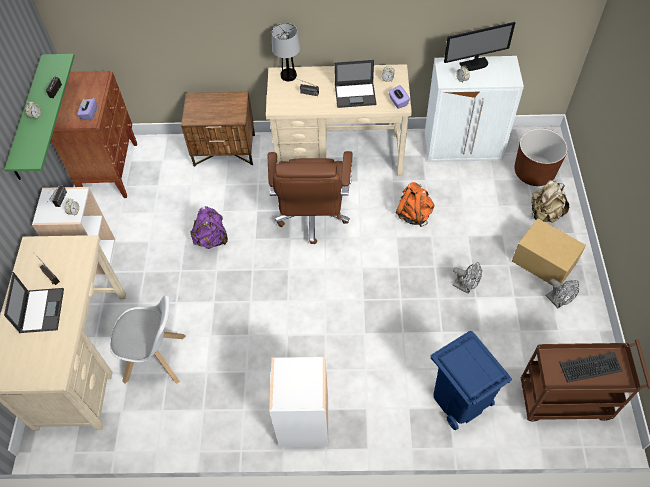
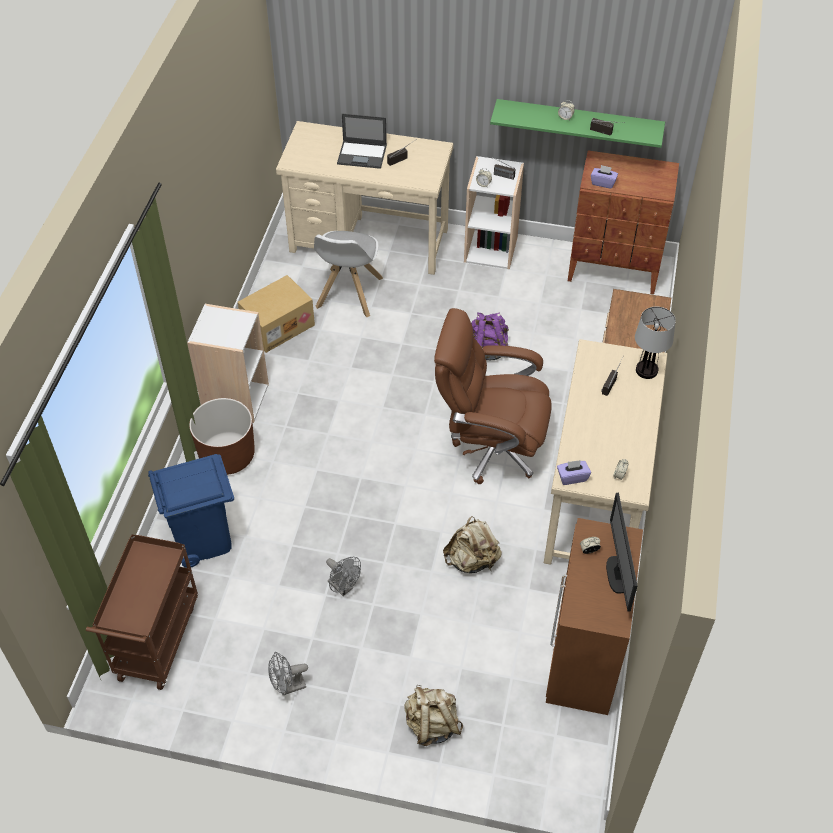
camera: 100 degrees right, 5 degrees down
(356, 95) = (595, 434): laptop -> none
(414, 214) = (472, 560): orange backpack -> beige backpack
(463, 146) = (584, 657): white cabinet -> brown cabinet
(465, 287) = (343, 587): grey fan -> grey fan turned 90 degrees counterclockwise
(534, 172) = (512, 739): brown planter -> brown planter (227, 455)
(543, 262) = (352, 692): cardboard box -> cardboard box (278, 325)
(590, 367) = (141, 595): keyboard -> none

